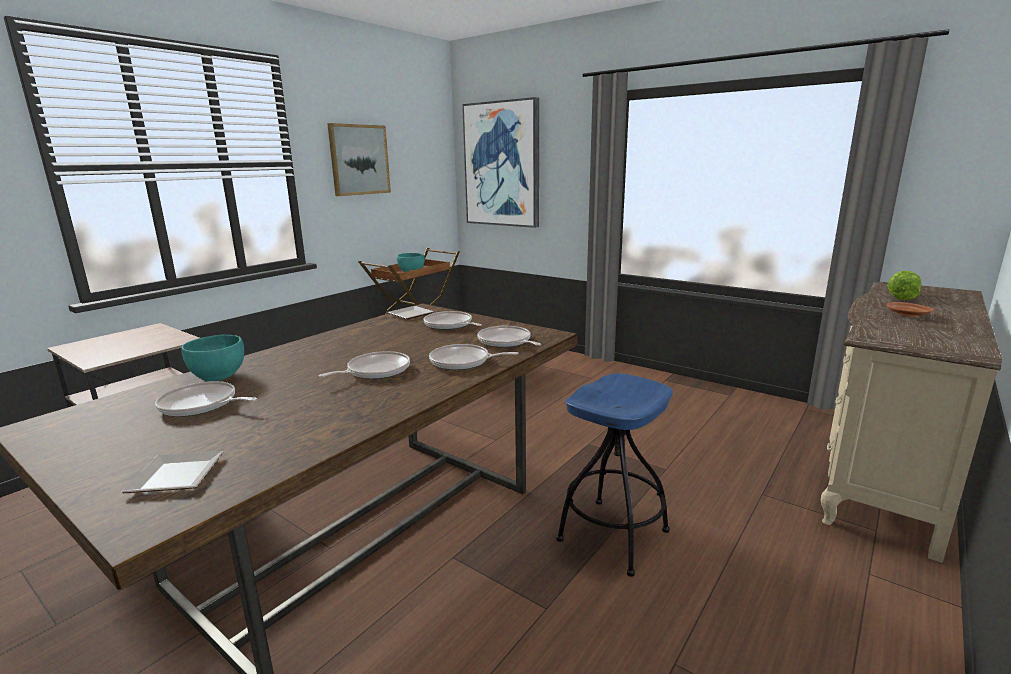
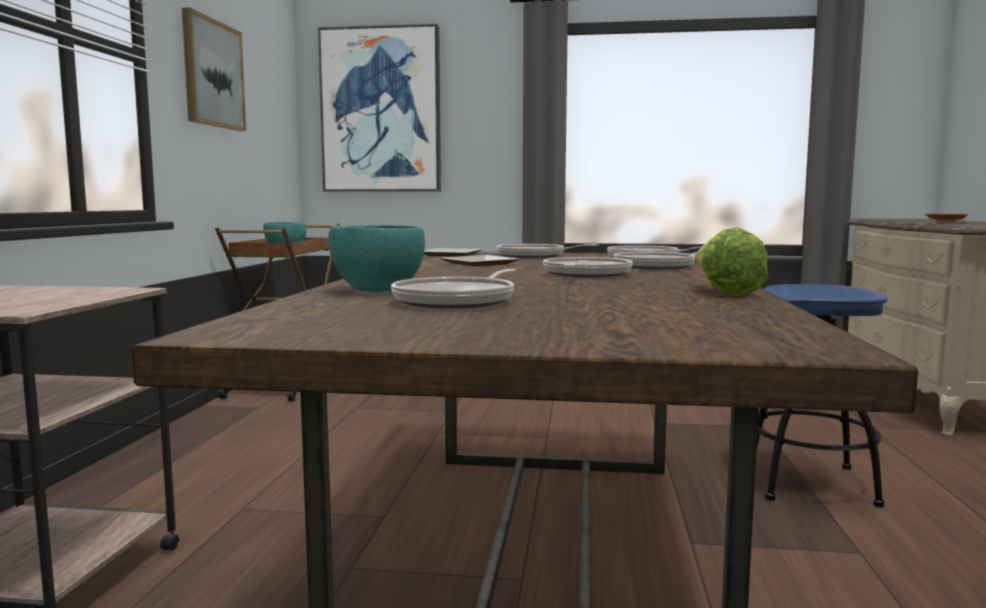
camera: 30 degrees left, 10 degrees down
(180, 474) = (681, 326): plate -> plate (479, 263)
(201, 405) = (458, 301): frying pan -> frying pan turned 45 degrees counterclockwise
(899, 297) = (902, 220): lettuce -> lettuce (723, 292)

